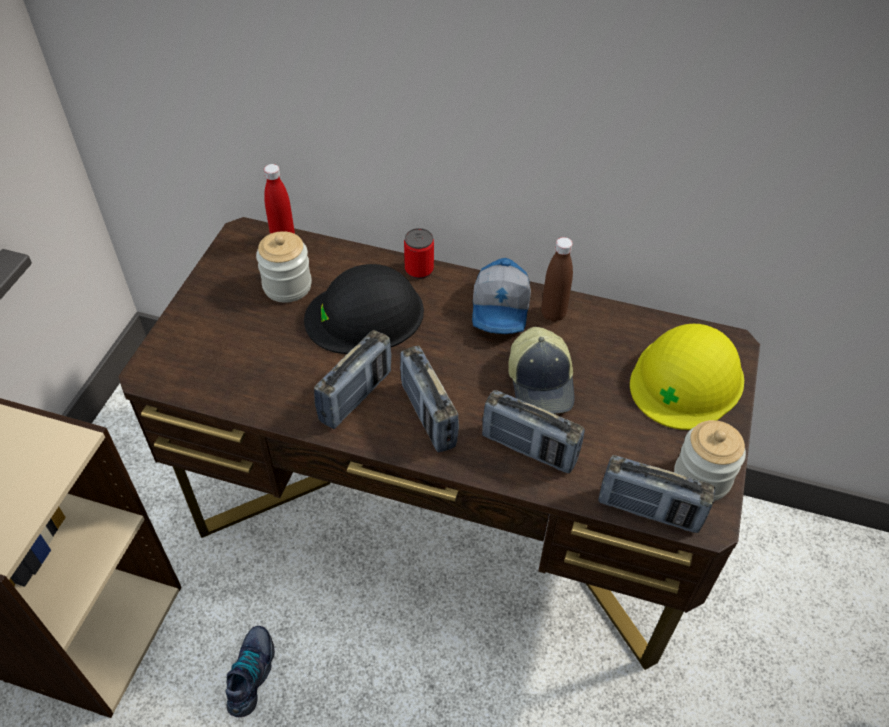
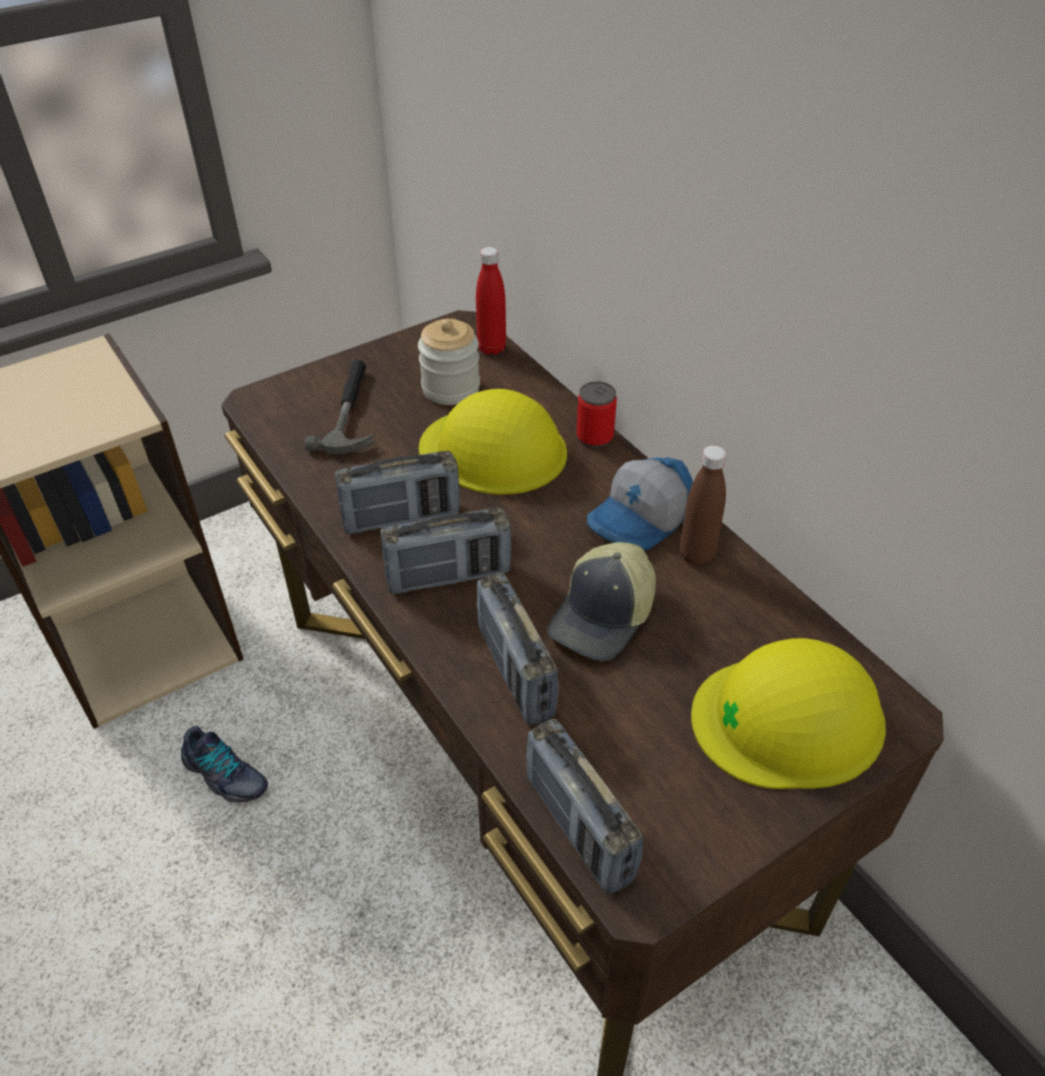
camera: 40 degrees right, 5 degrees down
(233, 341) = (351, 411): none -> hammer
(252, 674) = (224, 776): shoe -> shoe turned 75 degrees clockwise
(365, 315) = (494, 451): black hard hat -> yellow hard hat
(428, 416) = (448, 576): radio -> radio turned 120 degrees counterclockwise
(702, 478) = (686, 839): jar -> none

